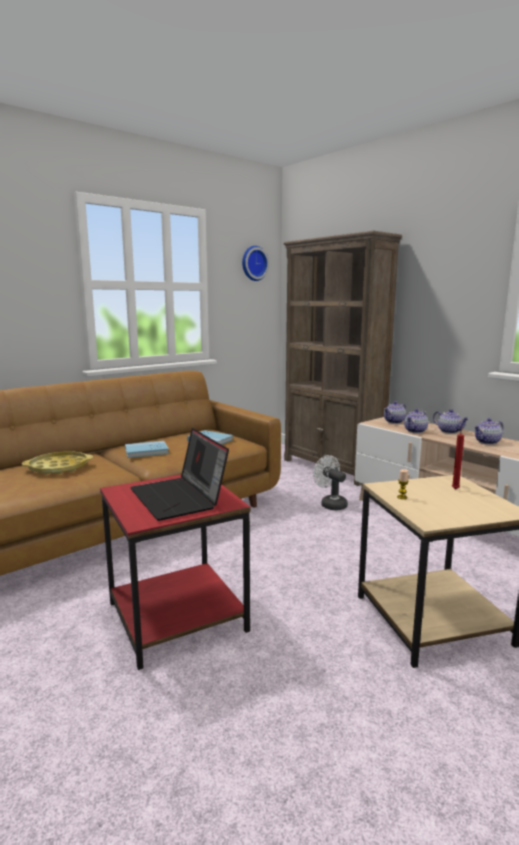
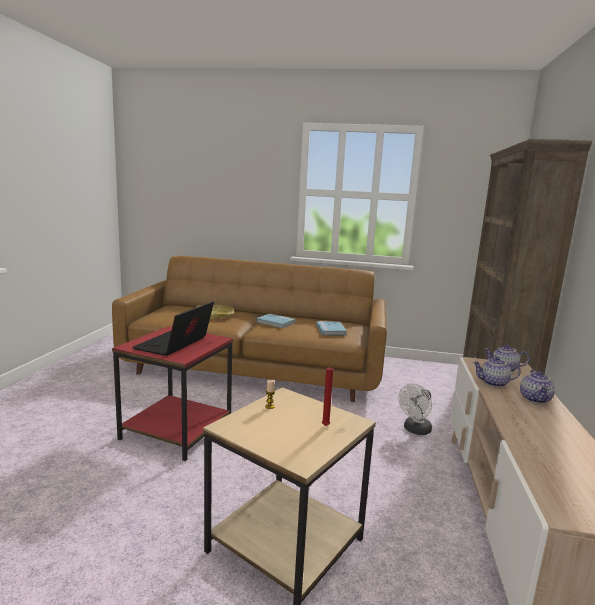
camera: 50 degrees right, 0 degrees up
(253, 263) = (479, 176): wall clock -> none
(330, 504) = (415, 430): white fan -> white fan turned 150 degrees counterclockwise
(487, 442) = (541, 425): teapot -> none

